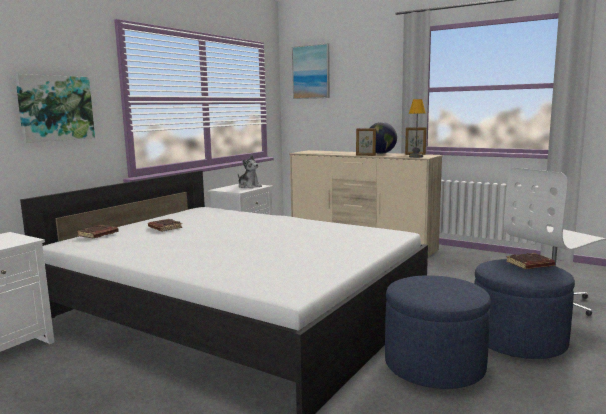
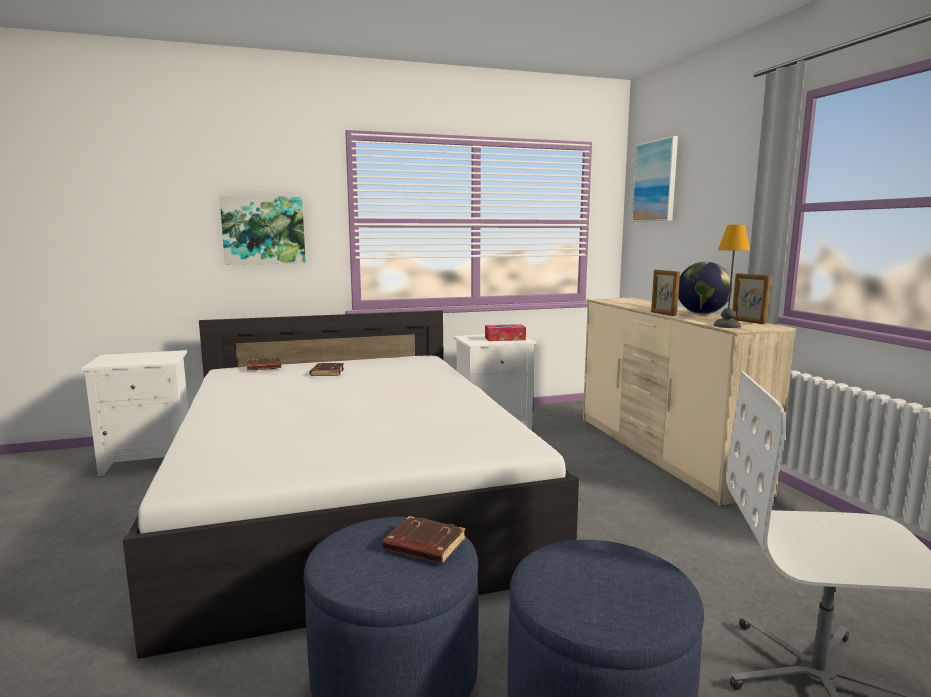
camera: 40 degrees right, 0 degrees up
(249, 186) = (505, 338): plush toy -> tissue box
(530, 265) = (639, 577): brown book -> brown book (423, 546)

